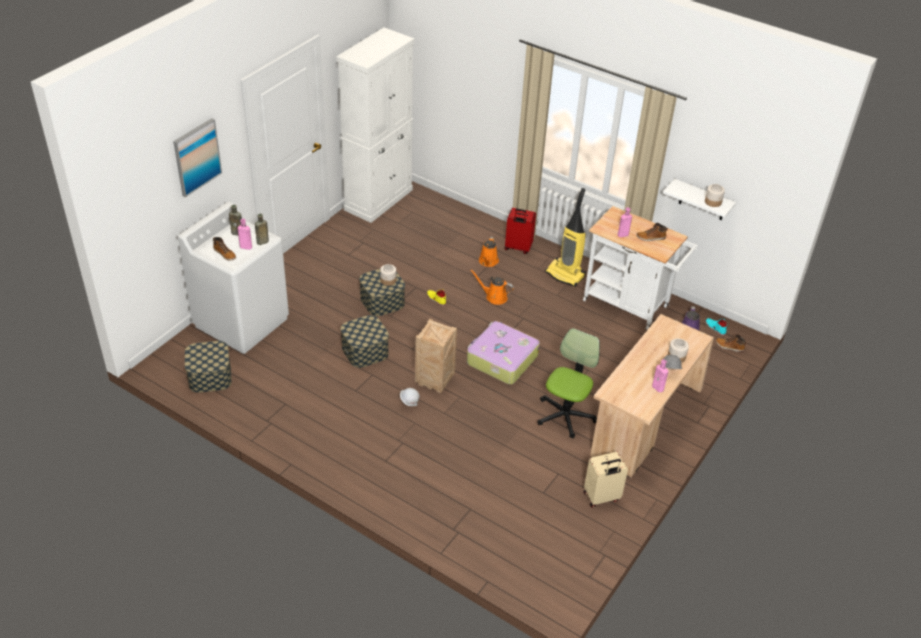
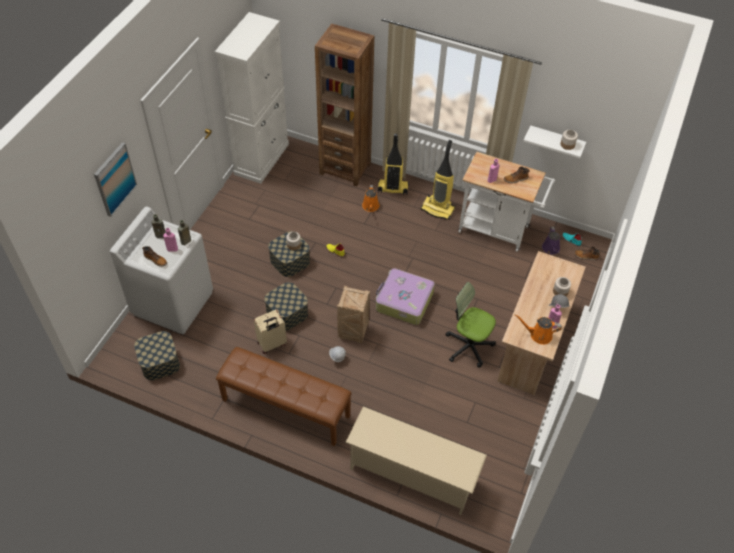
camera: 10 degrees left, 10 degrees up
(336, 443) = (285, 408): none -> brown bench
(464, 534) = (412, 474): none -> beige shoe rack
(469, 221) = (345, 169): none -> brown bookcase
(494, 297) = (383, 241): orange watering can -> orange watering can (538, 335)
(518, 248) = (392, 189): red suitcase -> vacuum cleaner
(565, 415) = (468, 346): office chair -> office chair turned 75 degrees counterclockwise
(601, 497) = (514, 418): beige suitcase -> beige suitcase (272, 344)

